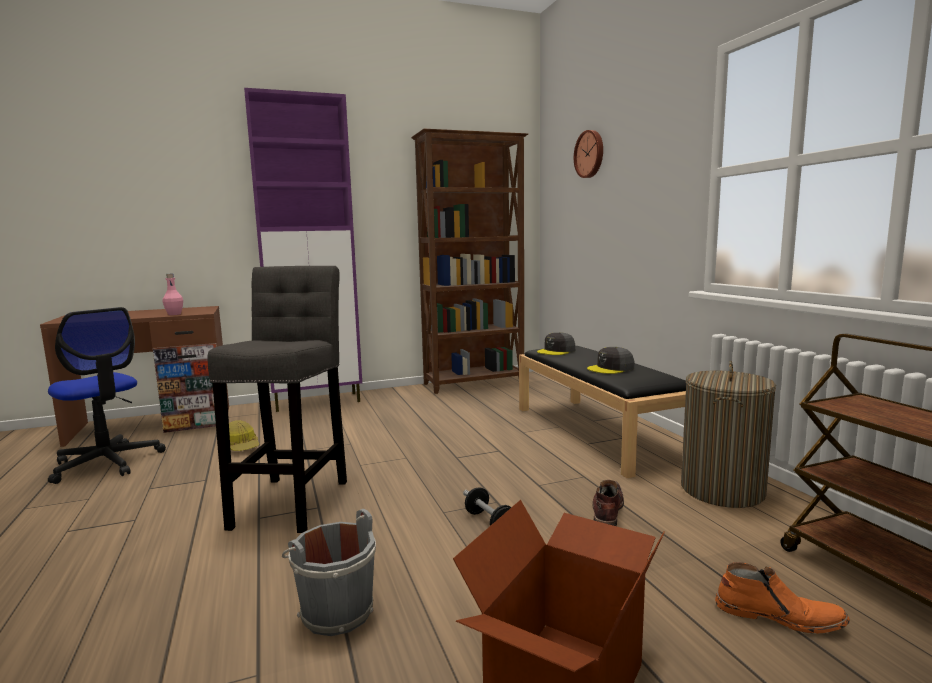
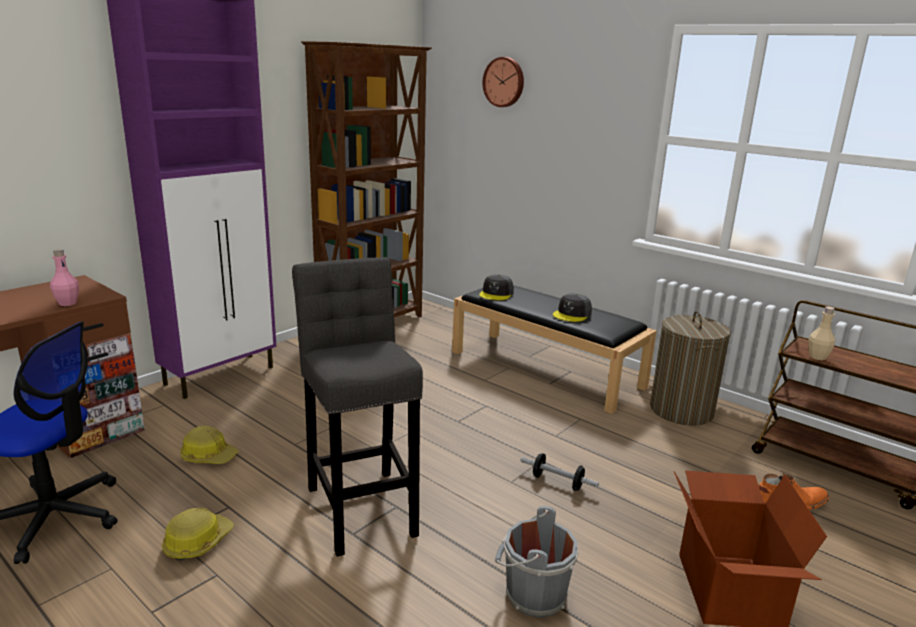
camera: 30 degrees left, 10 degrees up
(155, 496) = (197, 542): none -> hard hat
(607, 510) = (626, 448): brown boot -> none
(857, 412) = (817, 357): none -> beige bottle

